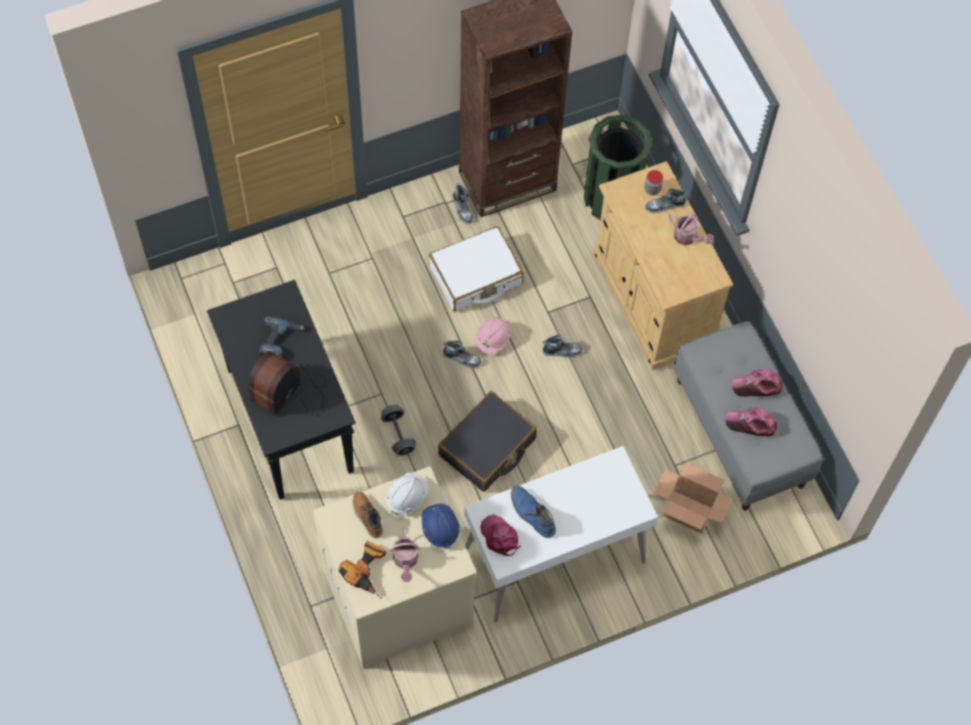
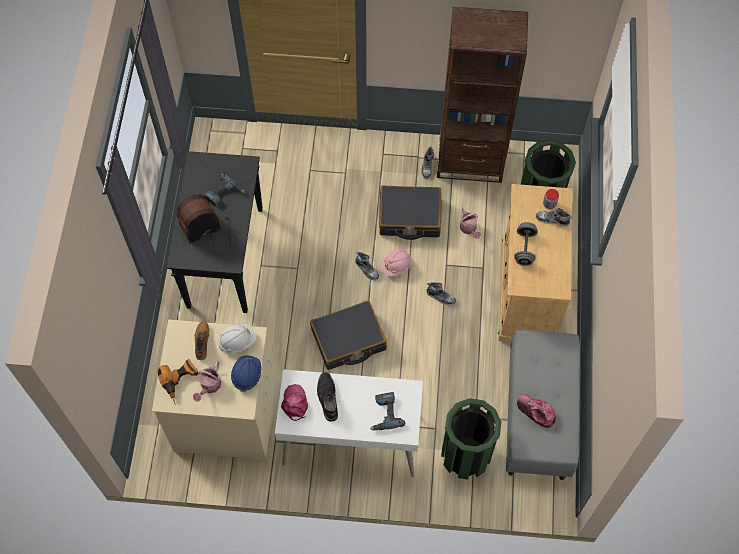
camera: 30 degrees right, 0 degrees up
(398, 435) = (292, 302): grey dumbbell -> grey dumbbell (524, 248)
(476, 276) = (409, 217): white suitcase -> black suitcase
(532, 514) = (327, 398): blue boot -> black boot
(603, 500) = (384, 413): none -> power drill
(687, 512) = (465, 455): cardboard box -> green trash can
(688, 237) = (556, 250): watering can -> watering can (469, 229)
(756, 386) = (556, 386): cap -> none

